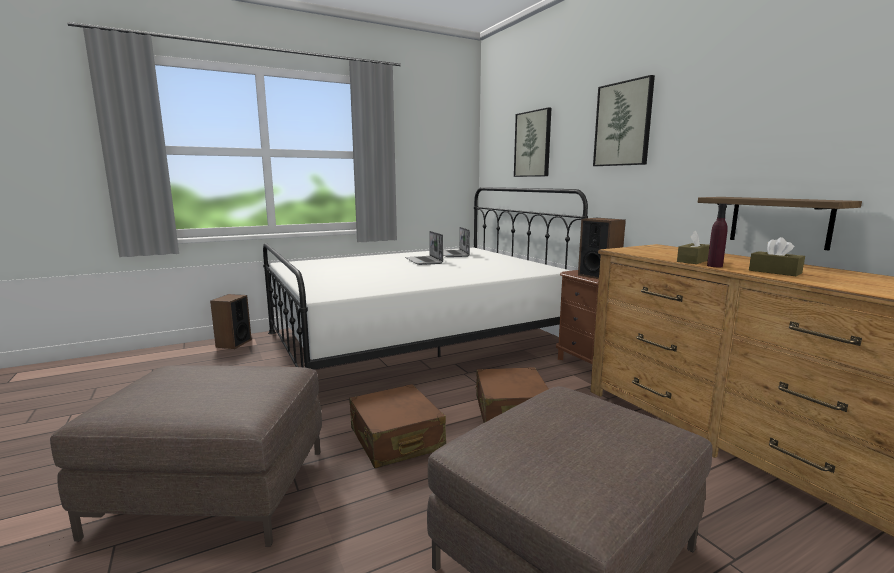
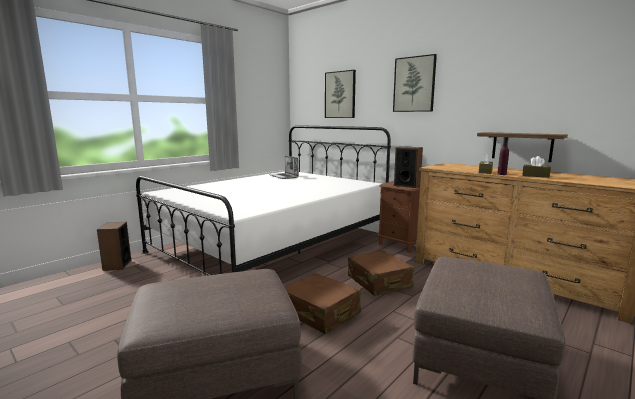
camera: 20 degrees left, 0 degrees up
(424, 261) = (271, 183): laptop -> none

